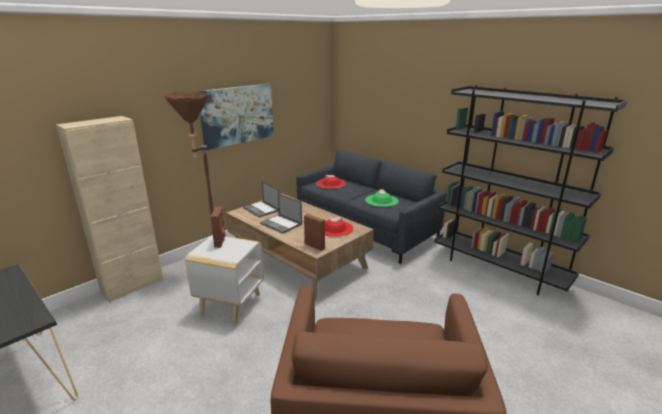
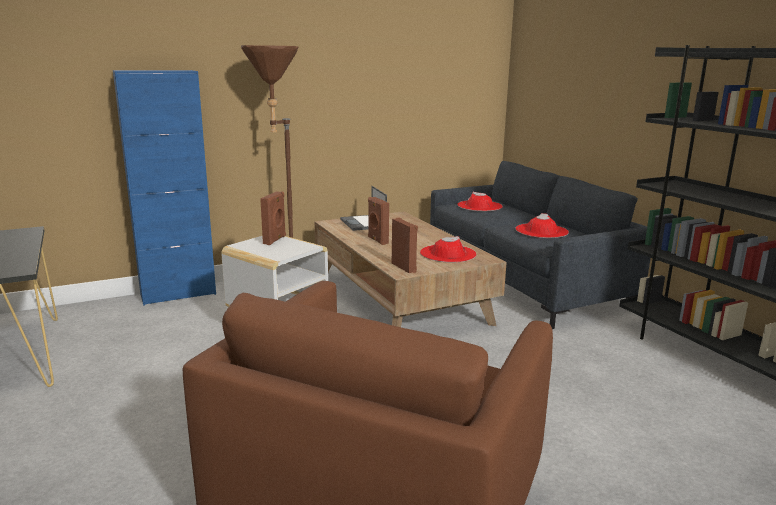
camera: 20 degrees right, 5 degrees down
(133, 286) = (178, 294): beige cabinet -> blue cabinet
(238, 115) = (350, 90): picture -> none
(281, 224) = (377, 240): laptop -> brown speaker
(381, 201) = (541, 231): green hat -> red hat

